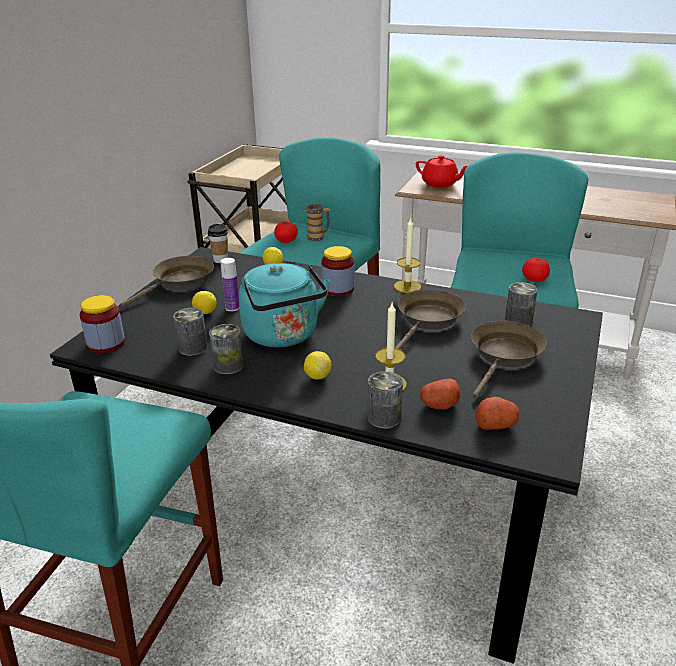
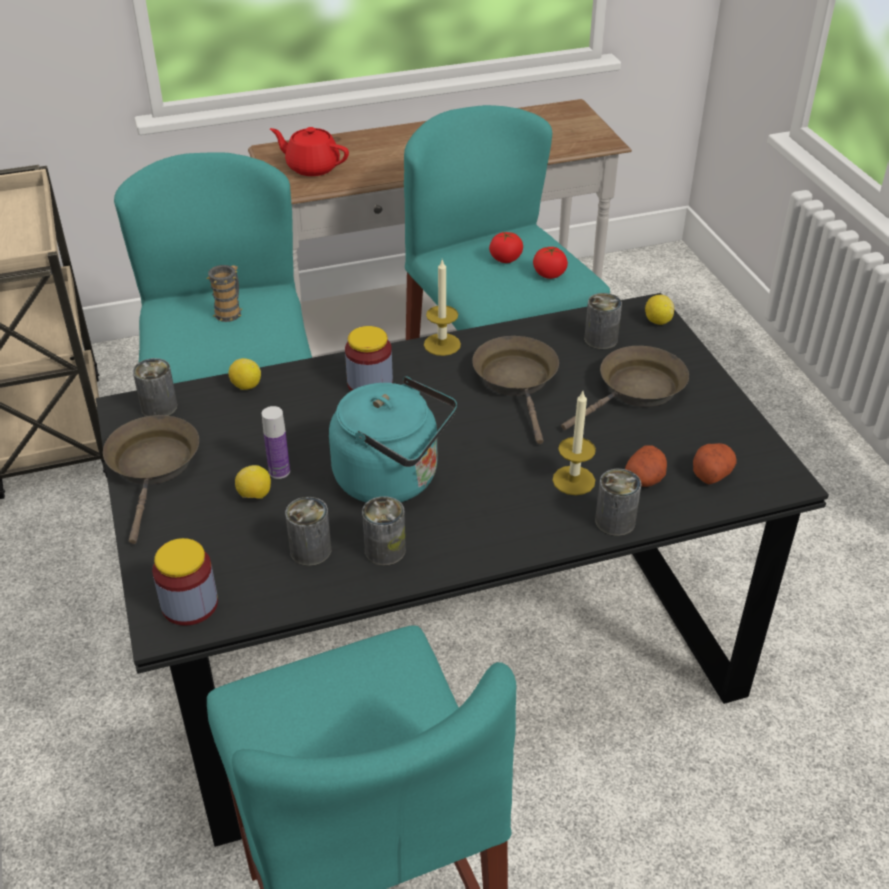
camera: 40 degrees left, 10 degrees up
(220, 260) = (159, 407): cup -> can
(286, 241) = (195, 336): tomato -> tomato (505, 259)
(317, 376) = (495, 510): lemon -> lemon (657, 321)
(440, 184) = (312, 167): red teapot -> red teapot turned 150 degrees counterclockwise
(505, 356) = (636, 390): brown frying pan -> brown frying pan turned 60 degrees clockwise

